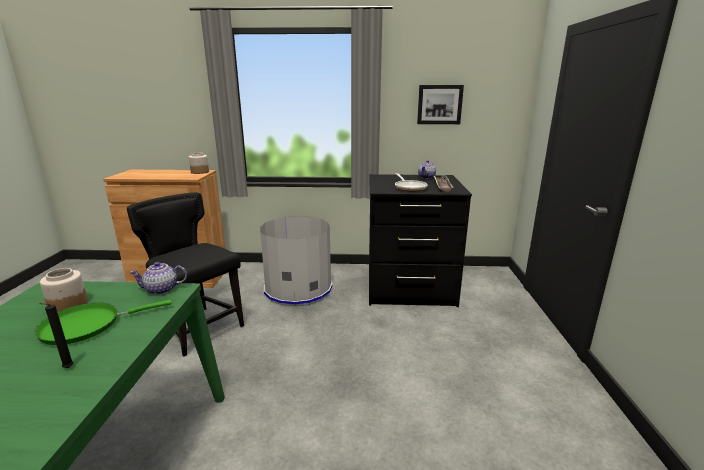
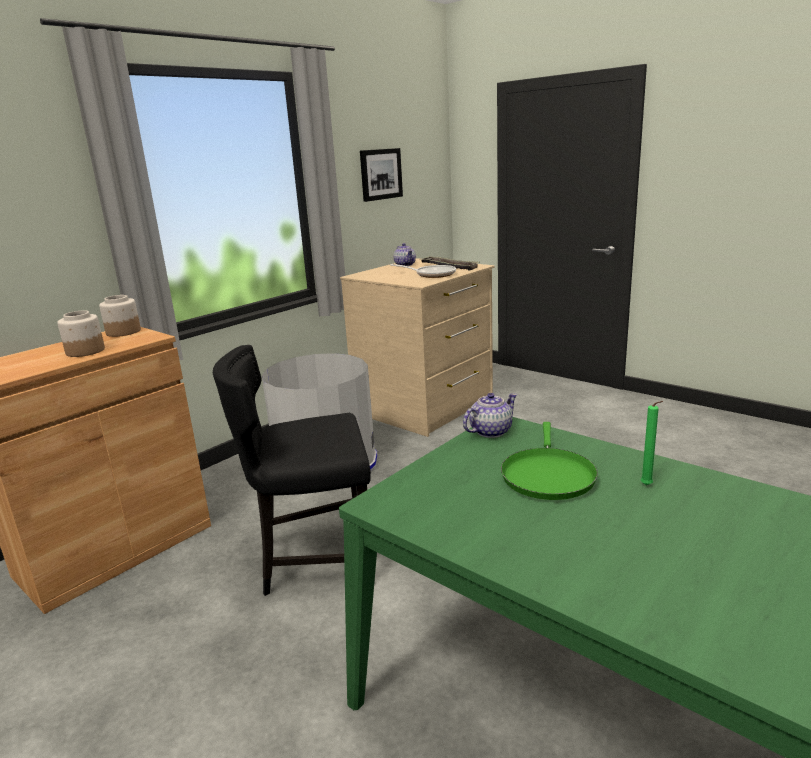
camera: 50 degrees left, 0 degrees up
(67, 369) = (647, 486): black candle -> green candle
(68, 305) = (467, 487): jar -> jar (85, 351)
(162, 290) = (490, 431): teapot -> teapot turned 150 degrees counterclockwise
(409, 288) = (425, 407): black dresser -> beige dresser

